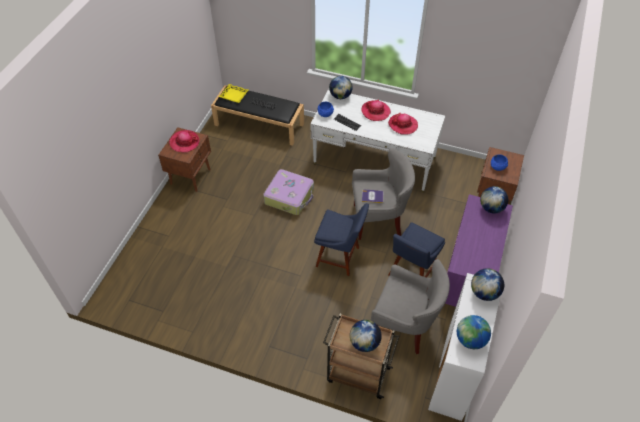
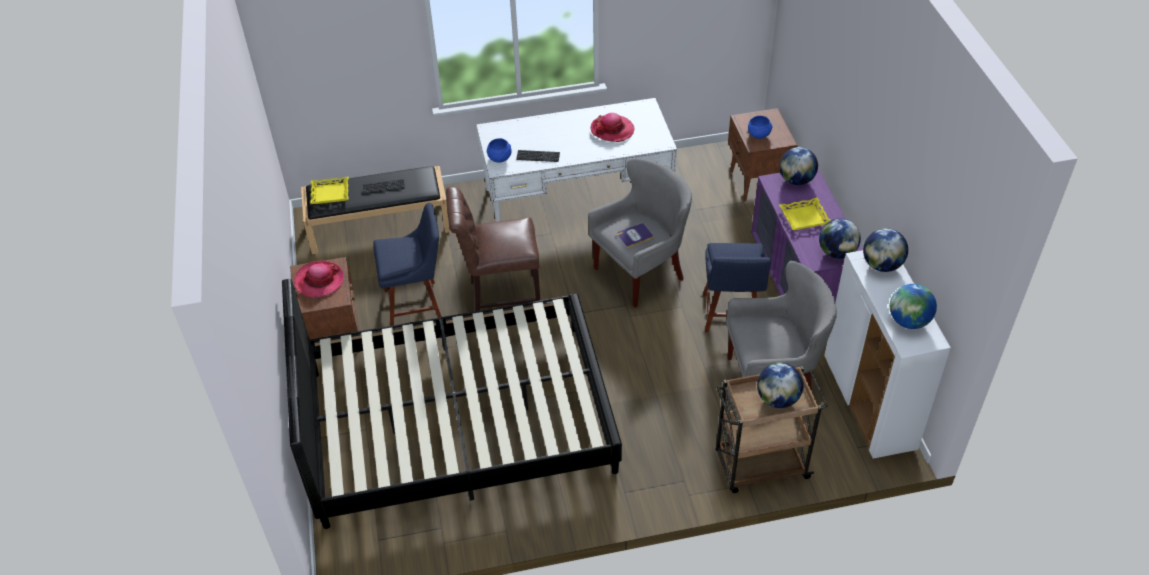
camera: 30 degrees left, 5 degrees down
(215, 256) = (458, 421): none -> black bed
(290, 196) = (500, 298): suitcase -> brown chair
(340, 96) = (501, 128): globe -> globe (836, 252)
(340, 257) = (628, 341): blue chair -> blue chair (416, 303)
(375, 111) = (564, 128): hat -> none
(476, 235) = (804, 217): none -> yellow tray

